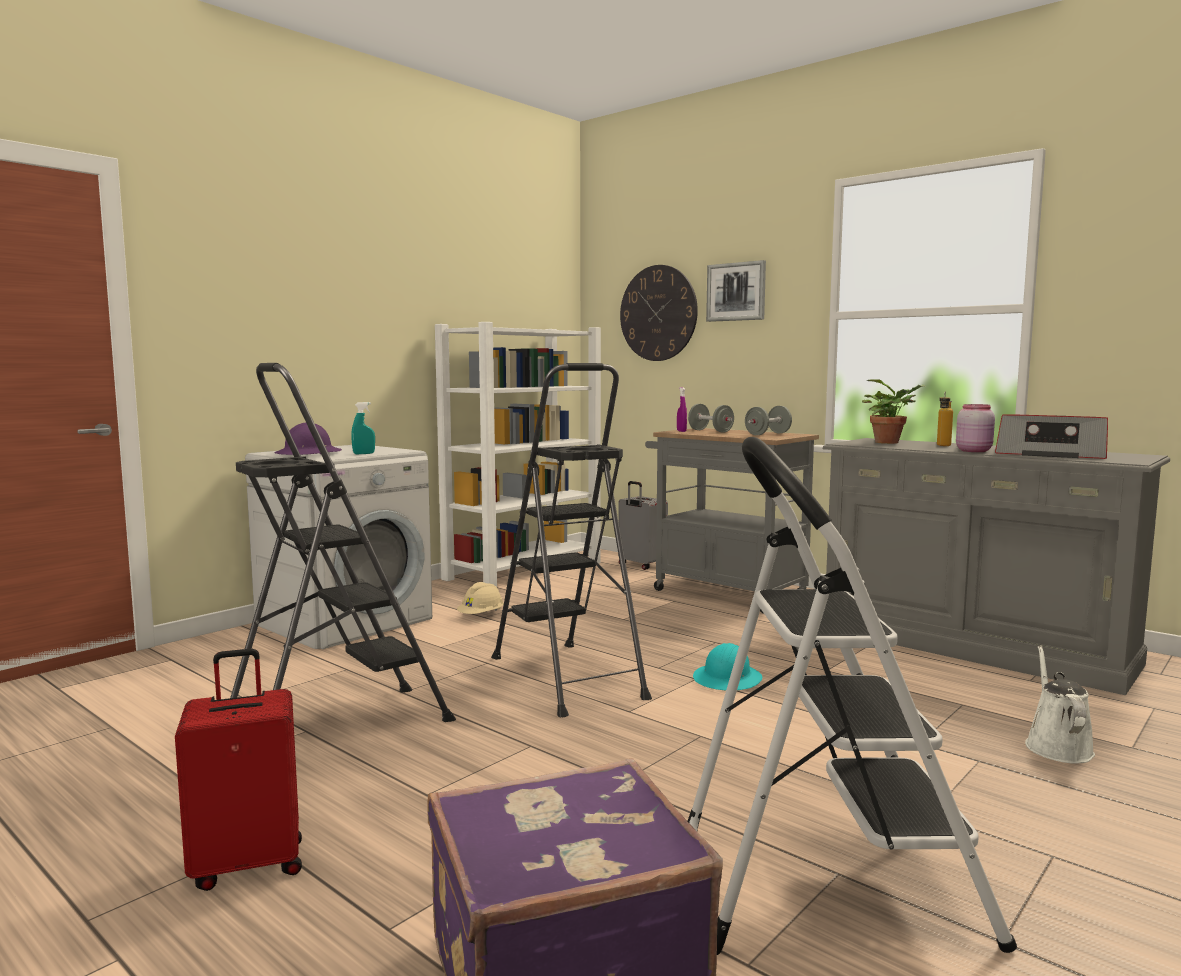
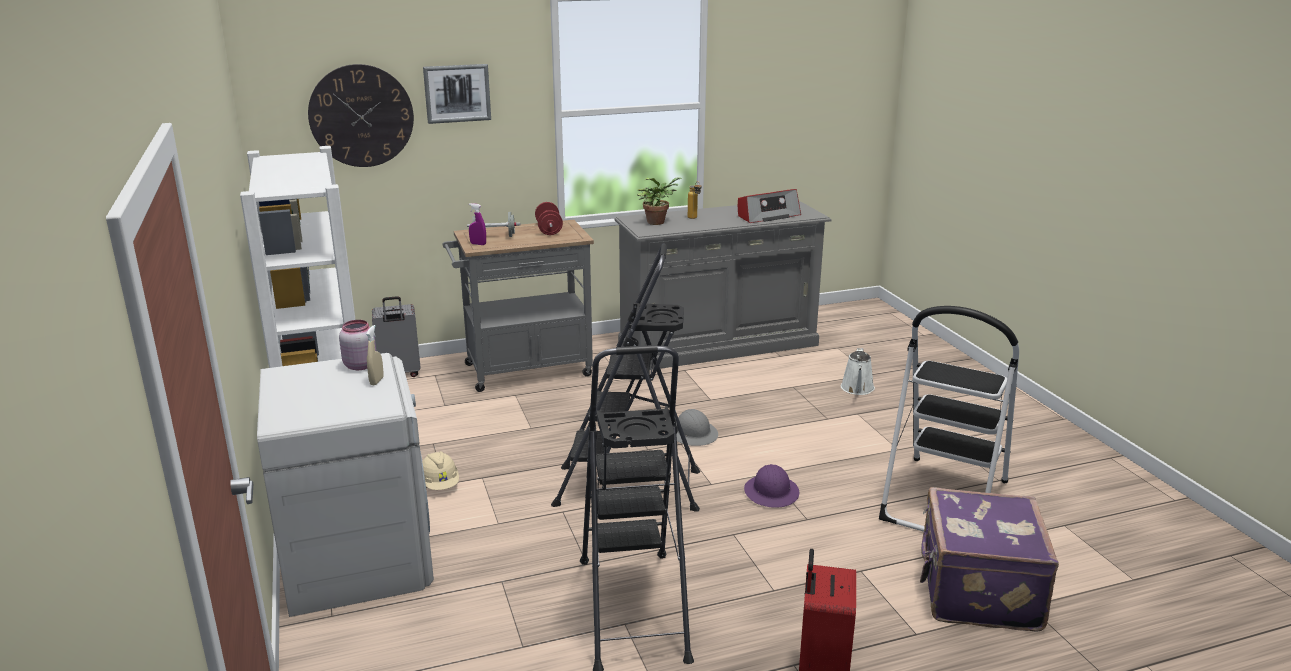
camera: 60 degrees left, 15 degrees up
(308, 454) = (331, 405): purple hard hat -> purple hard hat (771, 492)
(364, 454) = (376, 381): turquoise spray bottle -> beige spray bottle
(727, 679) = (693, 434): turquoise hard hat -> grey hard hat
(768, 434) = (549, 230): grey dumbbell -> red dumbbell
(974, 451) = (729, 222): pink jar -> pink jar (360, 365)
(1056, 746) = (857, 389): white watering can -> white watering can turned 120 degrees counterclockwise

